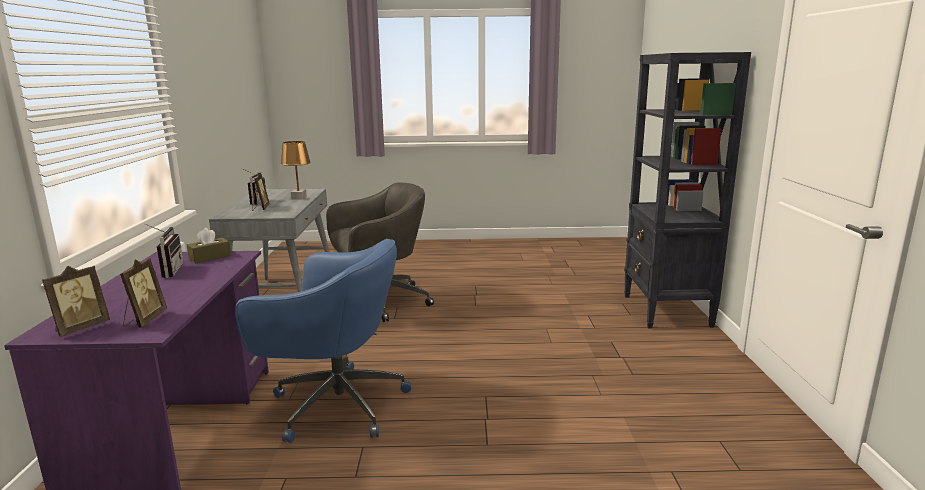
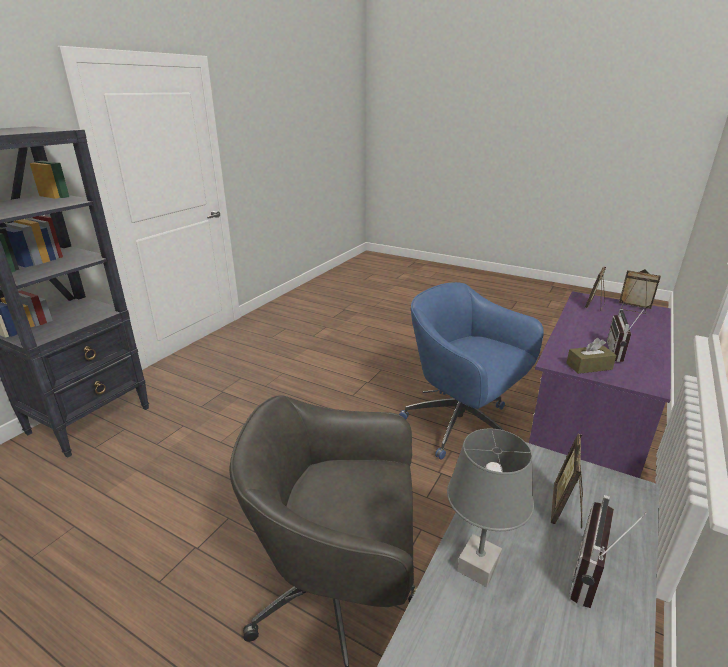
camera: 150 degrees left, 10 degrees up
(80, 328) = (633, 309): picture frame -> picture frame turned 60 degrees clockwise
(299, 198) = (478, 566): brown table lamp -> grey table lamp

